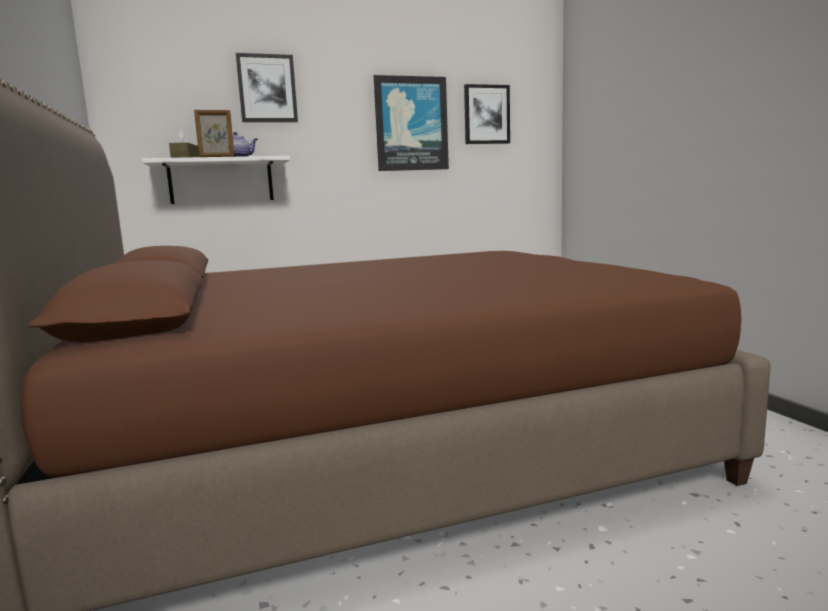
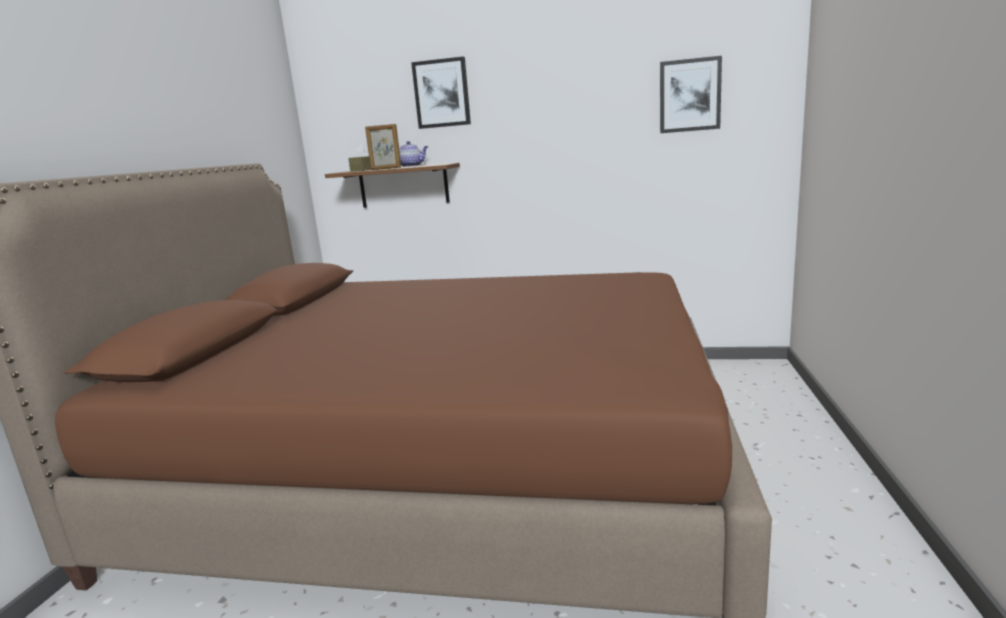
camera: 30 degrees right, 5 degrees up
(221, 181) = (403, 186): white shelf -> brown shelf
(411, 124) = (592, 115): picture -> none

